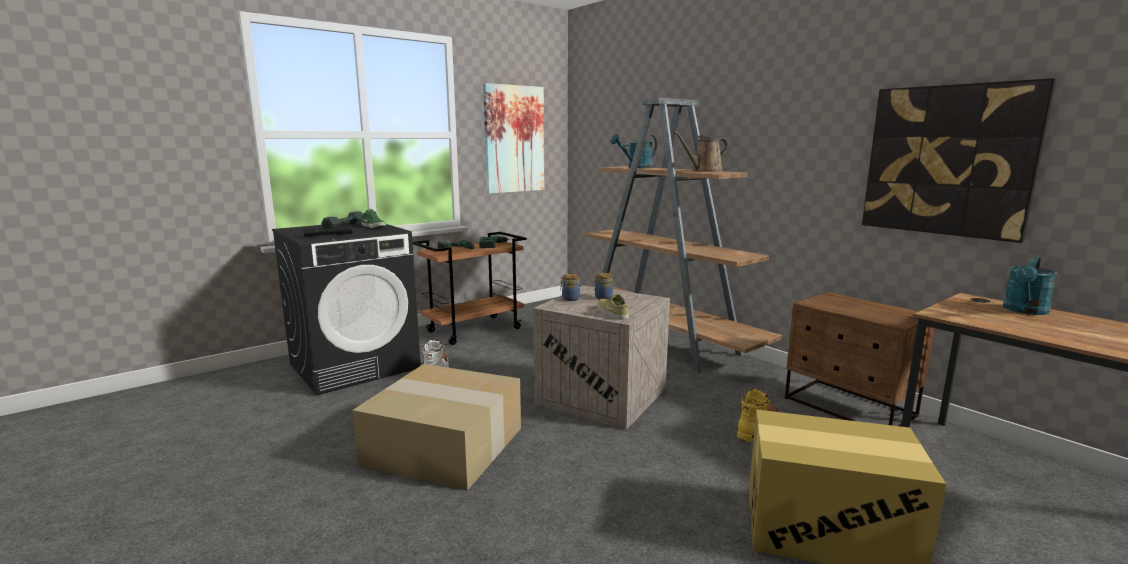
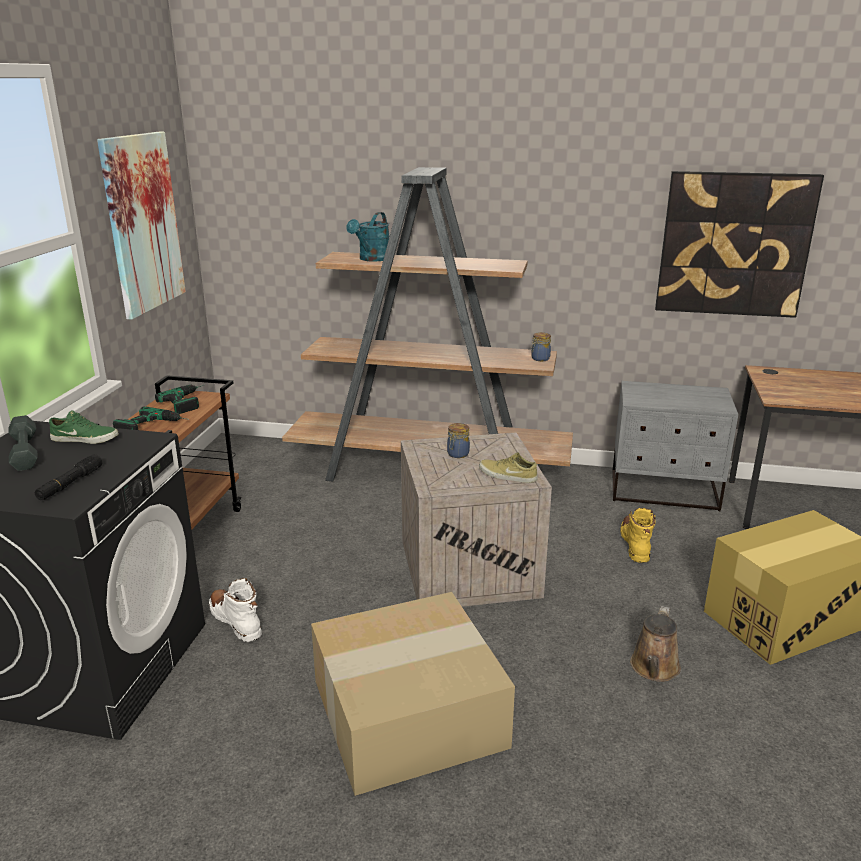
camera: 40 degrees left, 10 degrees up
(570, 299) = (429, 468): jar -> jar (539, 359)
(704, 171) = (481, 263): brown watering can -> brown watering can (654, 668)
(849, 408) = (664, 491): brown nightstand -> grey nightstand
(1024, 311) = (809, 377): turquoise watering can -> none

